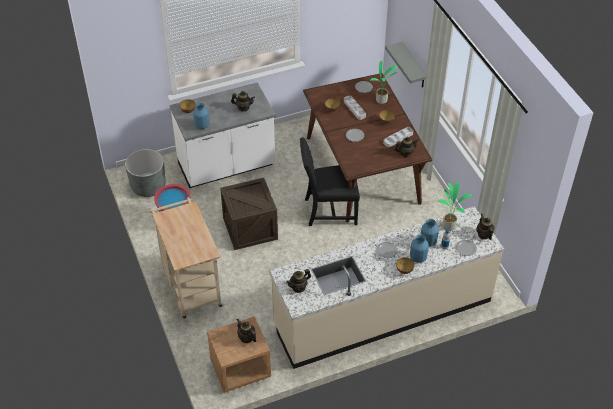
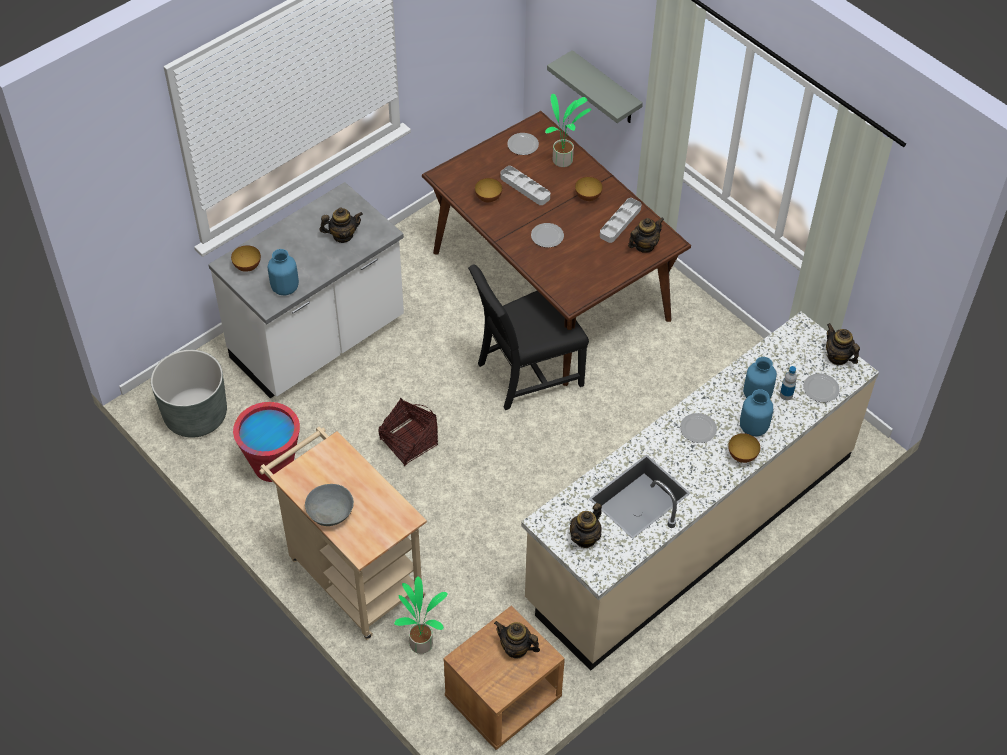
camera: 20 degrees left, 5 degrees up
(173, 239) = (331, 513): none -> grey bowl
(250, 228) = (408, 442): crate -> basket
(449, 225) = (777, 356): potted plant -> potted plant (421, 642)

